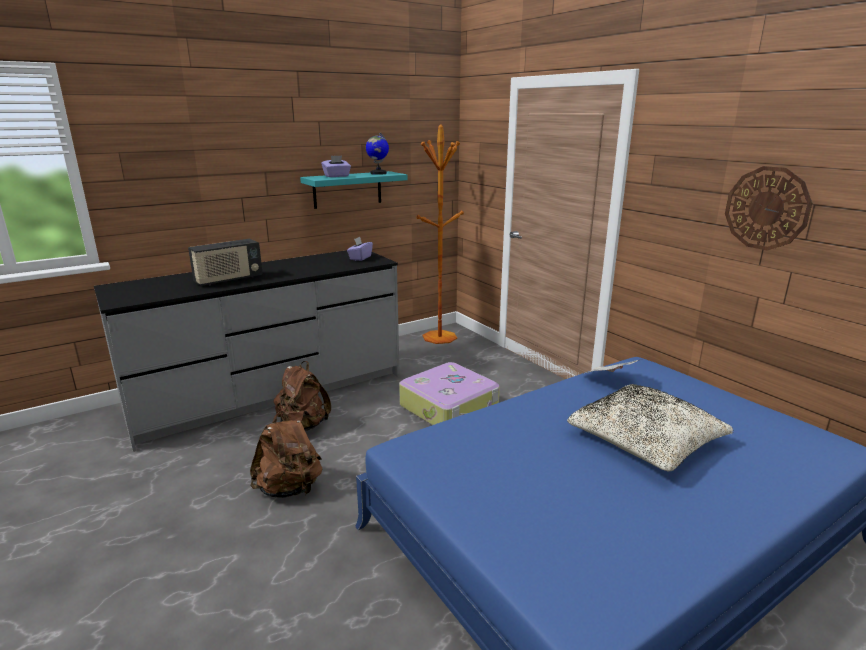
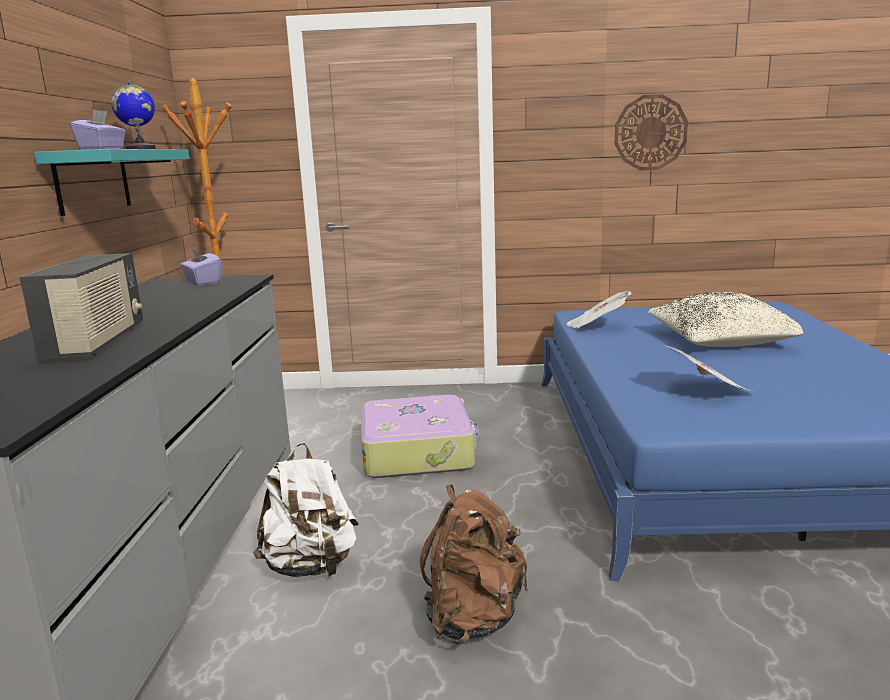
camera: 55 degrees left, 5 degrees down
(303, 426) = (311, 566): brown backpack -> white backpack
(488, 455) = (706, 390): none -> newspaper

